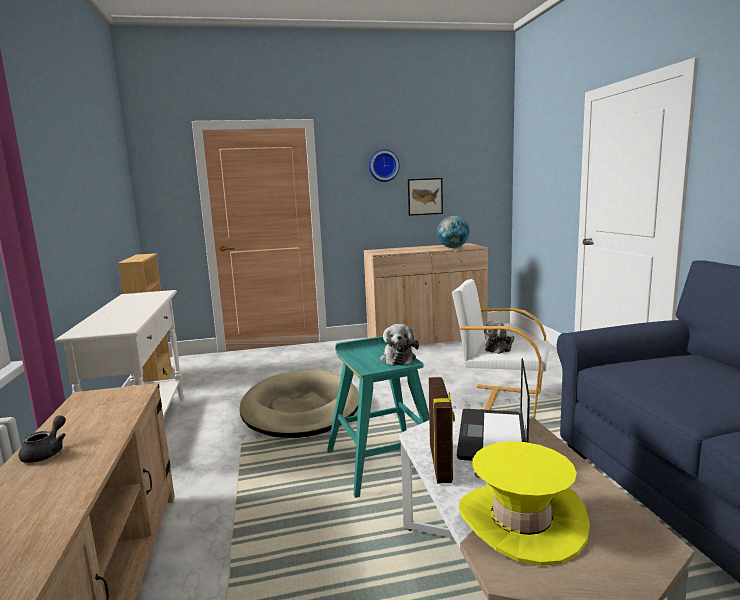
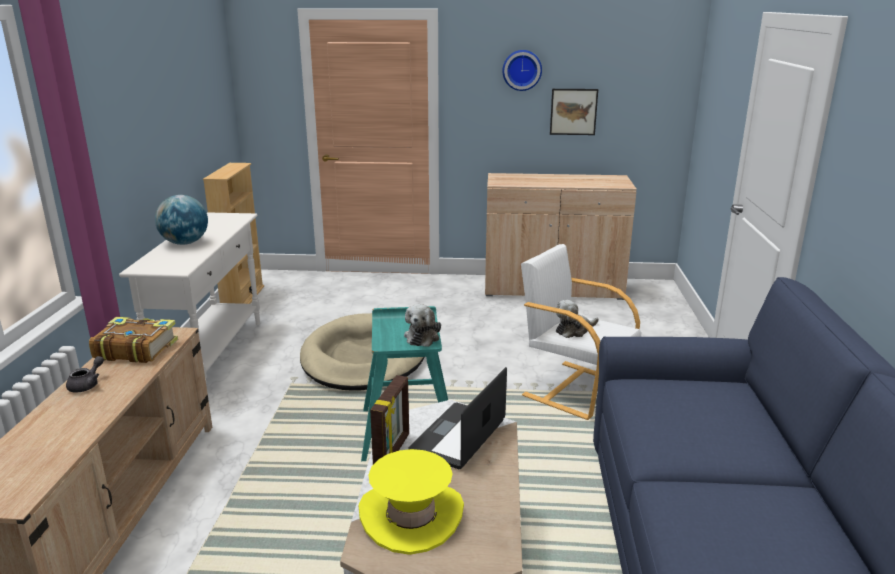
camera: 15 degrees right, 10 degrees up
(94, 410) = (135, 349): none -> book
(453, 248) = (593, 184): globe -> globe (185, 243)

